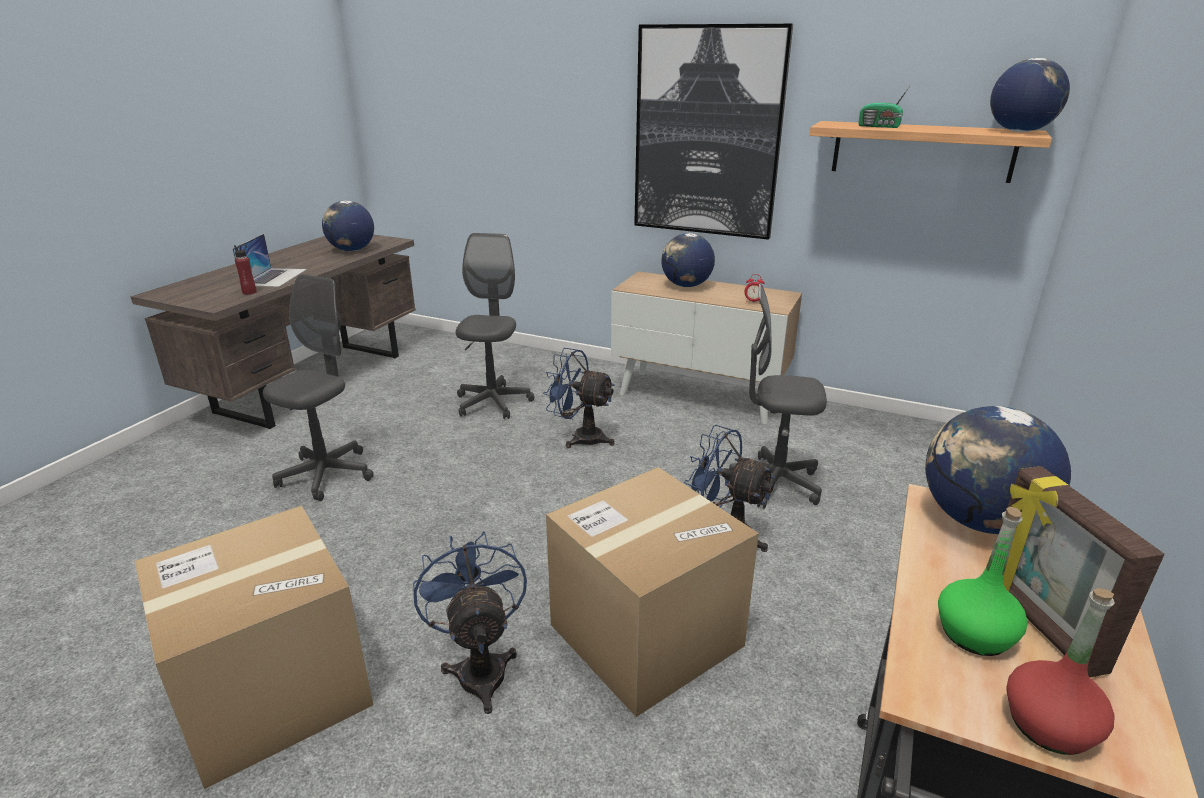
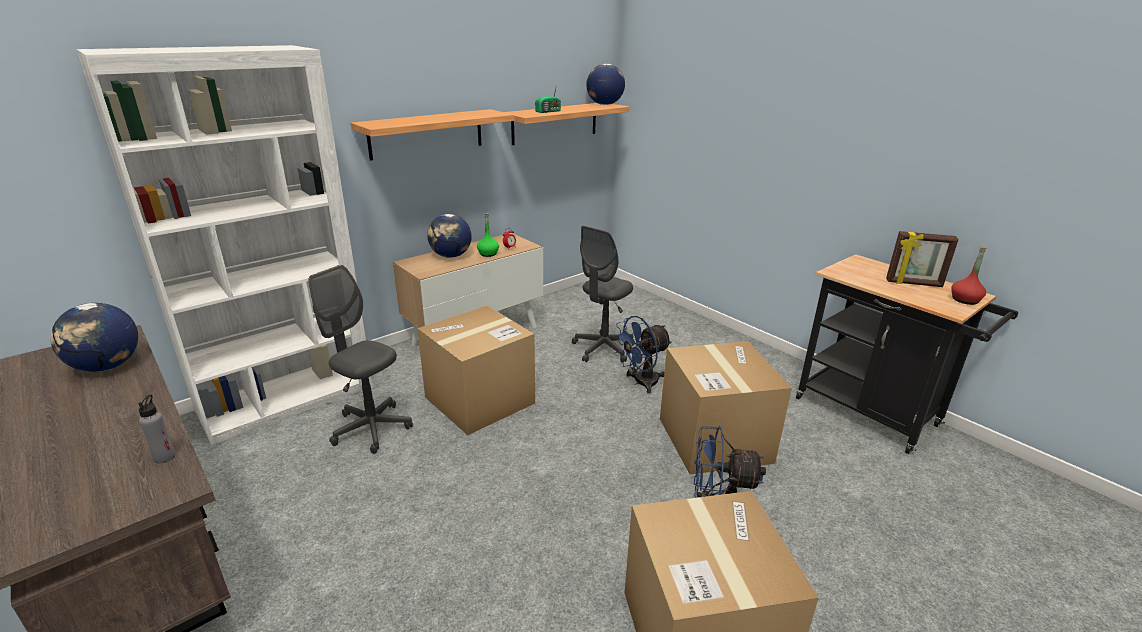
camera: 65 degrees left, 0 degrees up
(249, 292) = (165, 457): red bottle -> grey bottle
(274, 277) = (126, 433): laptop -> none
(326, 475) = (394, 568): grey office chair -> none
(506, 357) = (288, 399): none -> white bookcase
(580, 437) = (479, 400): blue fan -> cardboard box
(707, 133) = (427, 134): picture -> shelf
(975, 634) = (920, 294): green bottle -> green bottle (488, 253)
(979, 521) = (848, 270): globe -> none

